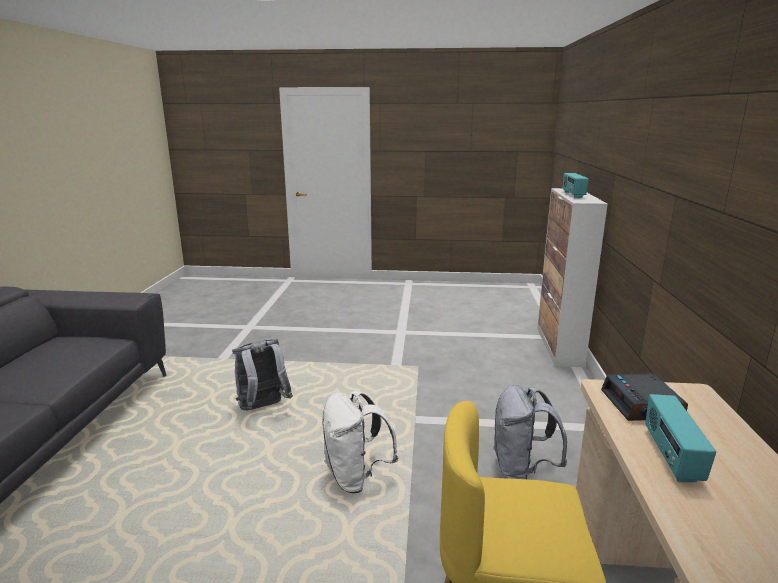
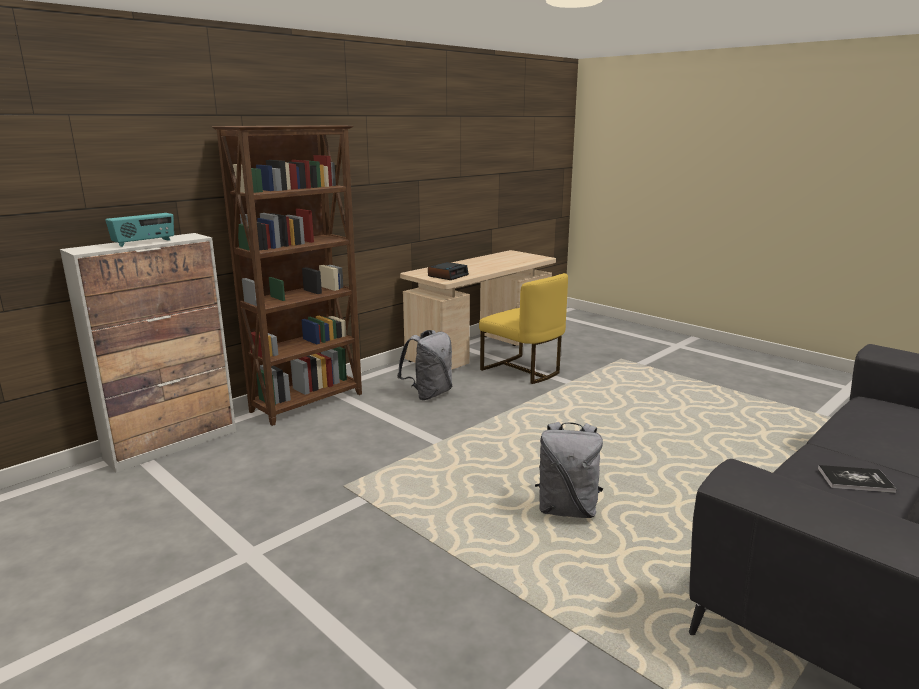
camera: 140 degrees left, 0 degrees up
(39, 367) = (855, 480): none -> book
(356, 477) = (535, 427): white backpack -> none
(581, 406) = (308, 403): none -> brown bookcase
(671, 456) = (479, 269): radio -> none

